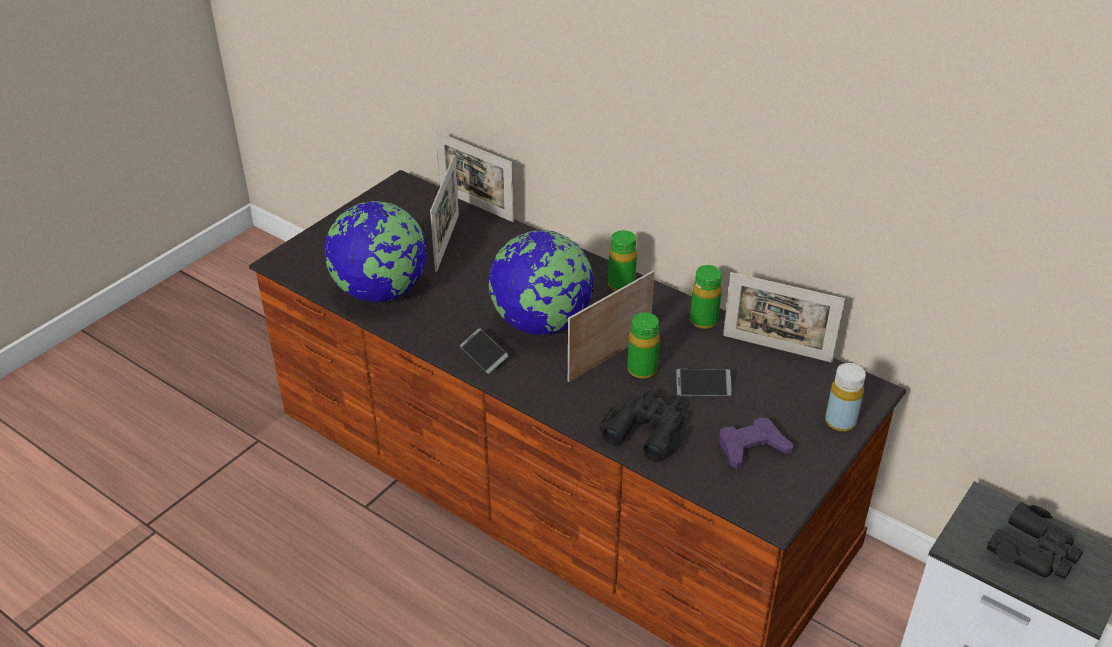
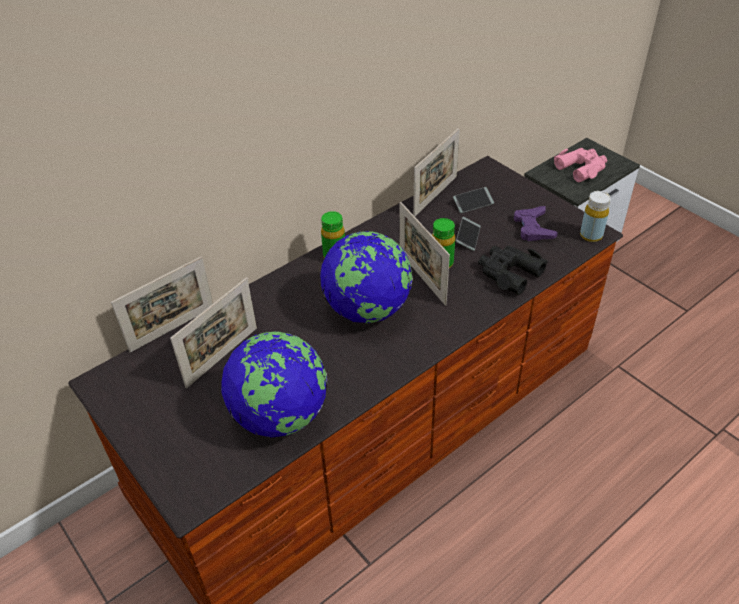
camera: 75 degrees left, 5 degrees up
(447, 242) = (222, 357): picture frame -> picture frame turned 105 degrees clockwise
(484, 355) = (399, 351): phone -> phone (473, 203)
(703, 321) = (394, 222): green bottle -> none
(840, 422) = (514, 186): yellow bottle -> yellow bottle (591, 235)
(1033, 552) = (581, 168): black binoculars -> pink binoculars

